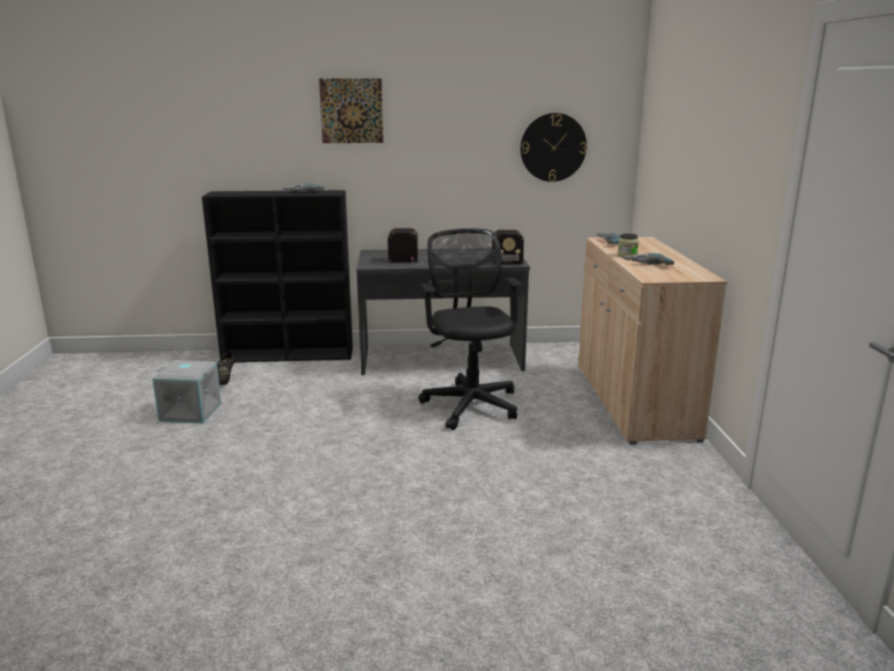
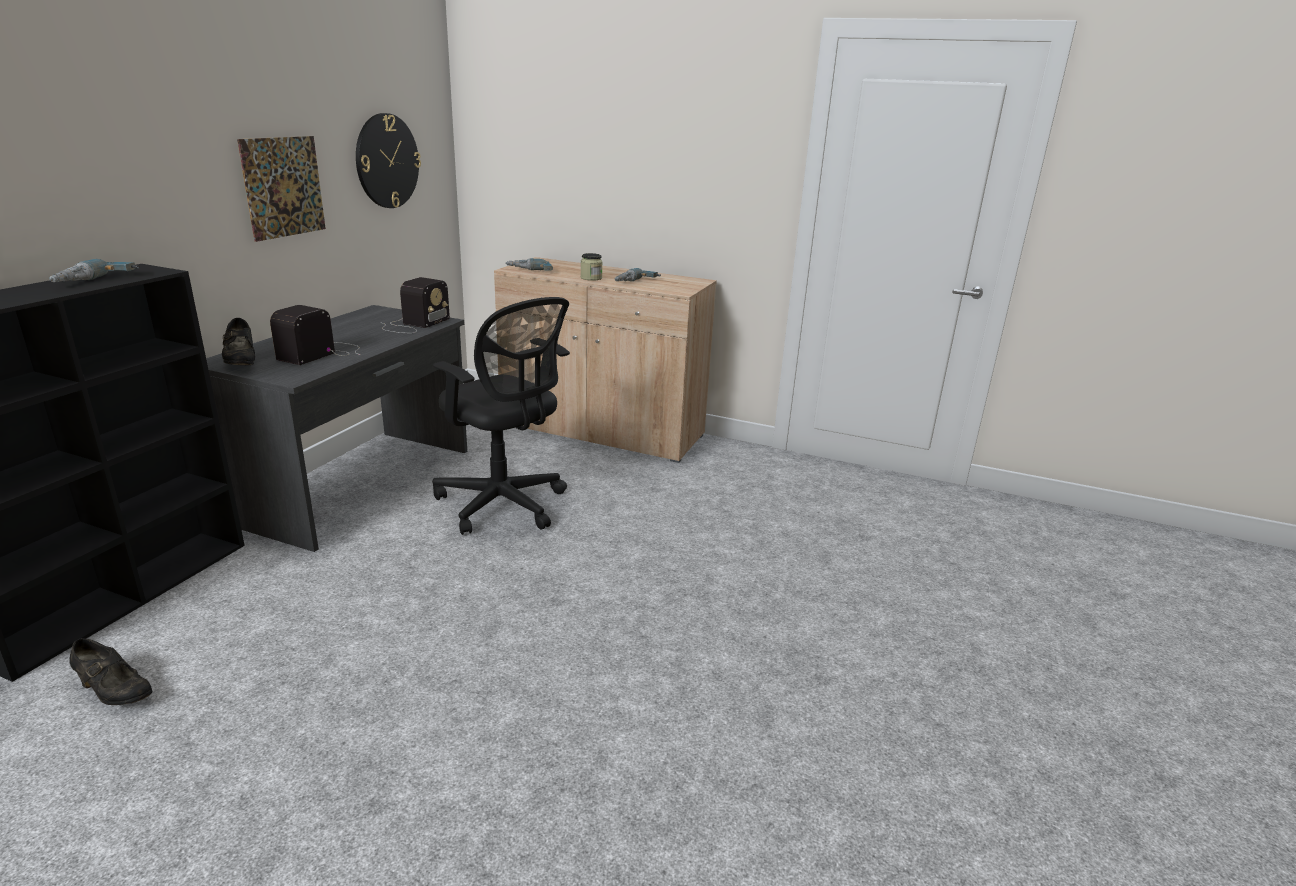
camera: 65 degrees left, 5 degrees up
(191, 412) = (197, 760): grey storage box -> none
(351, 111) = (119, 111): picture -> picture (283, 187)
(376, 255) = (241, 362): none -> black shoe
(470, 403) = (504, 505): black office chair -> black office chair turned 150 degrees counterclockwise

